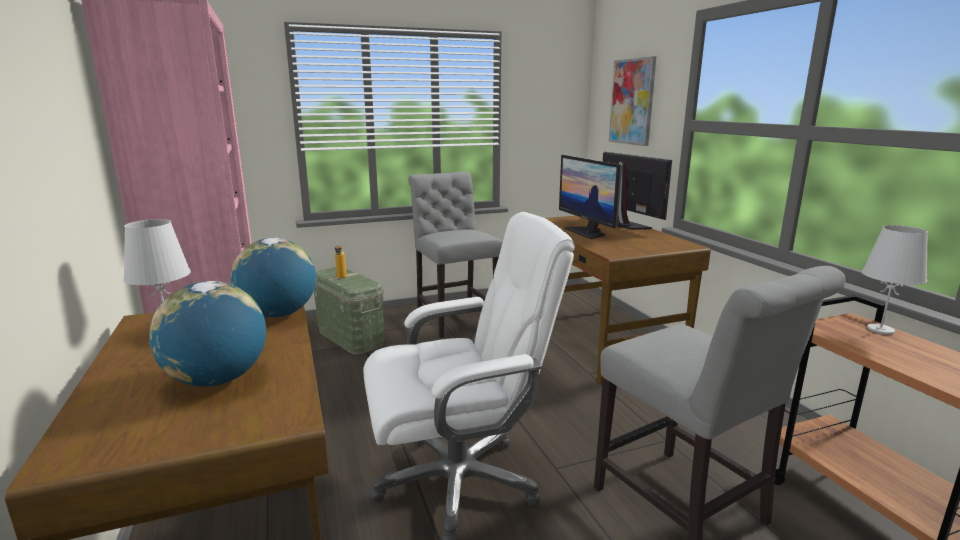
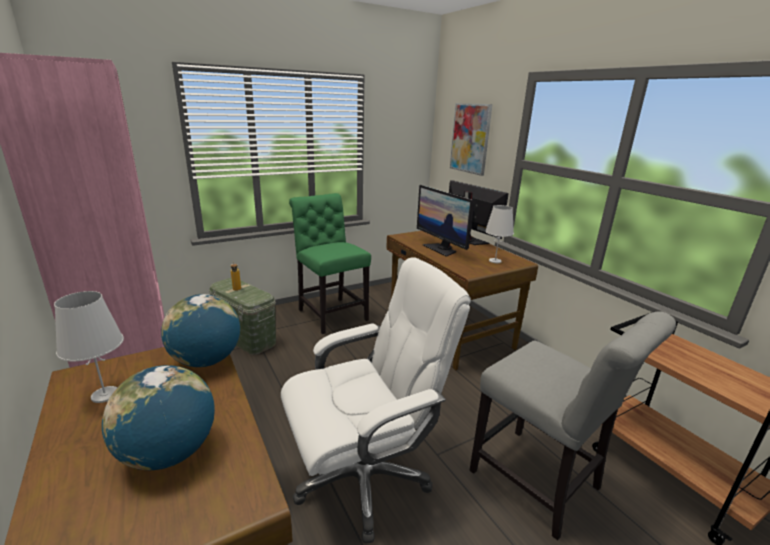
camera: 10 degrees left, 5 degrees up
(455, 318) = (331, 313): grey chair -> green chair
(880, 329) = (676, 341): white table lamp -> white table lamp (494, 261)

